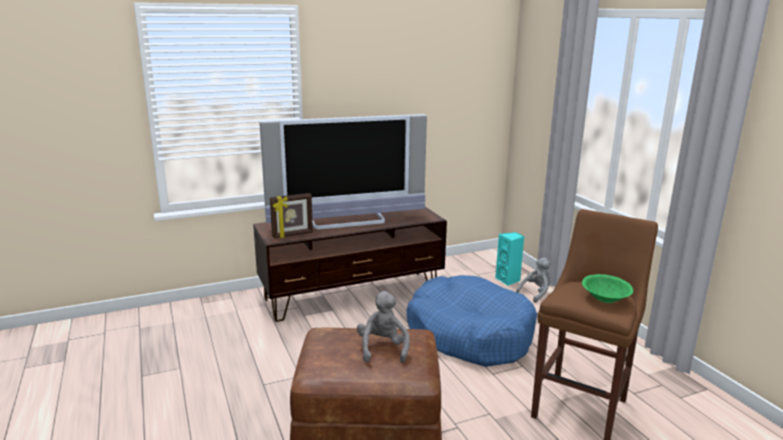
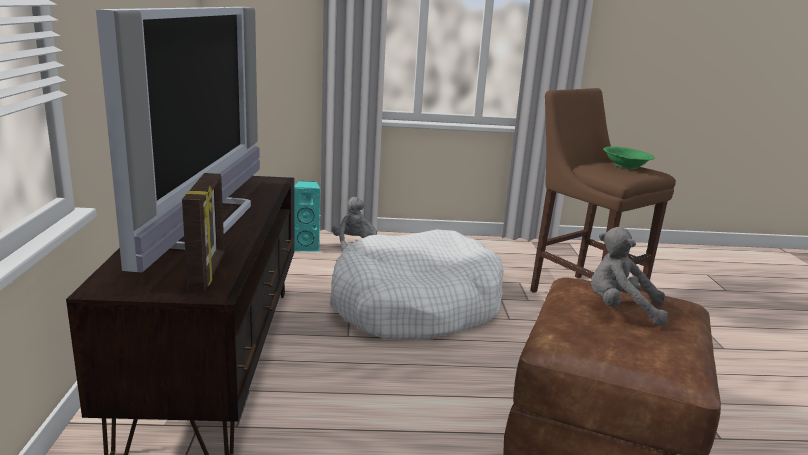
camera: 70 degrees left, 0 degrees up
(469, 334) = (415, 305): blue dog bed -> white dog bed

